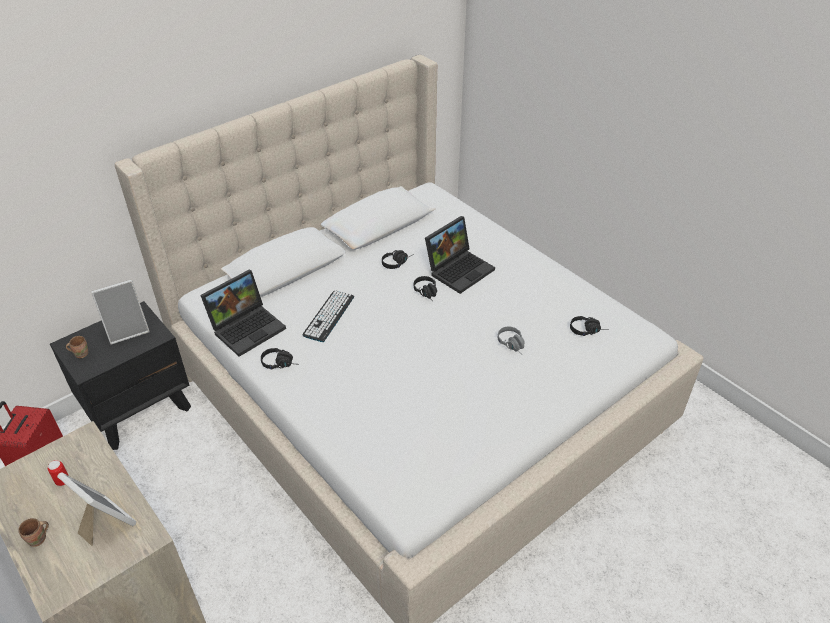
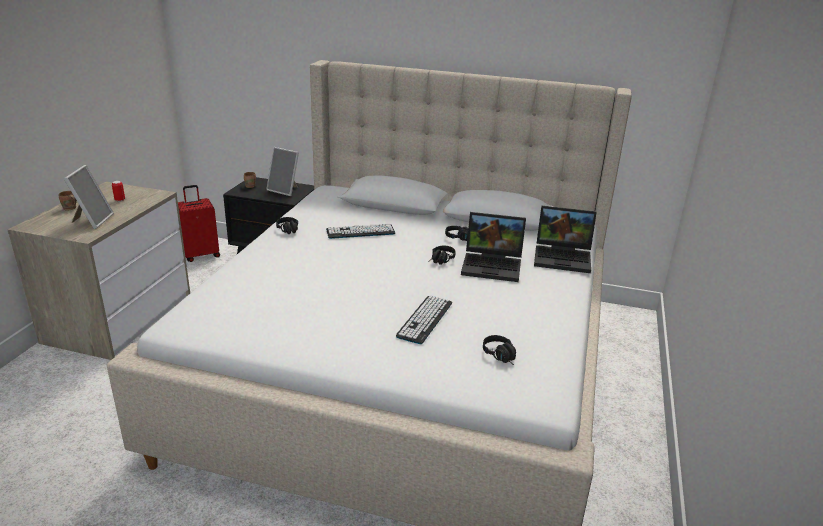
camera: 55 degrees right, 15 degrees down
(248, 327) = (314, 210): laptop -> laptop (564, 257)
(513, 345) = (425, 319): grey headphones -> keyboard

